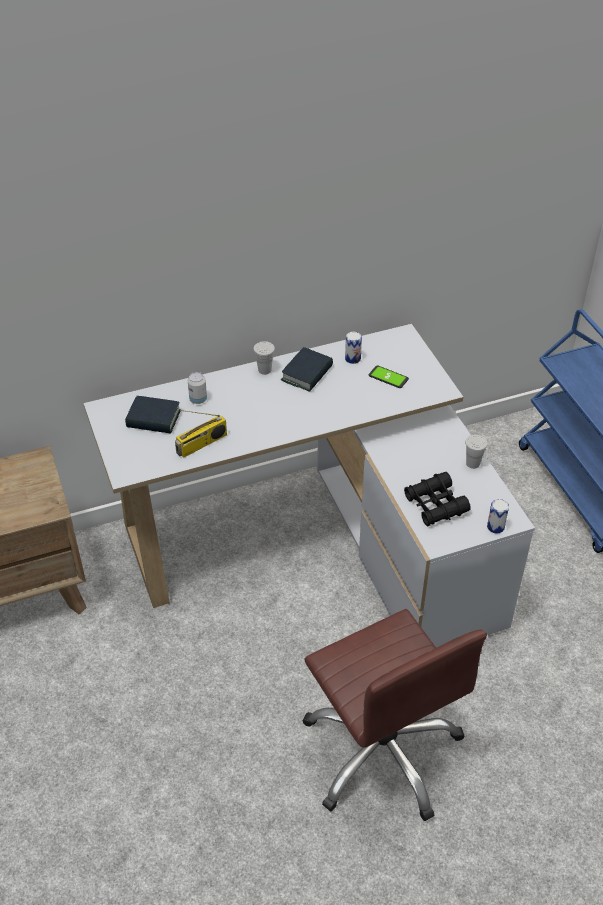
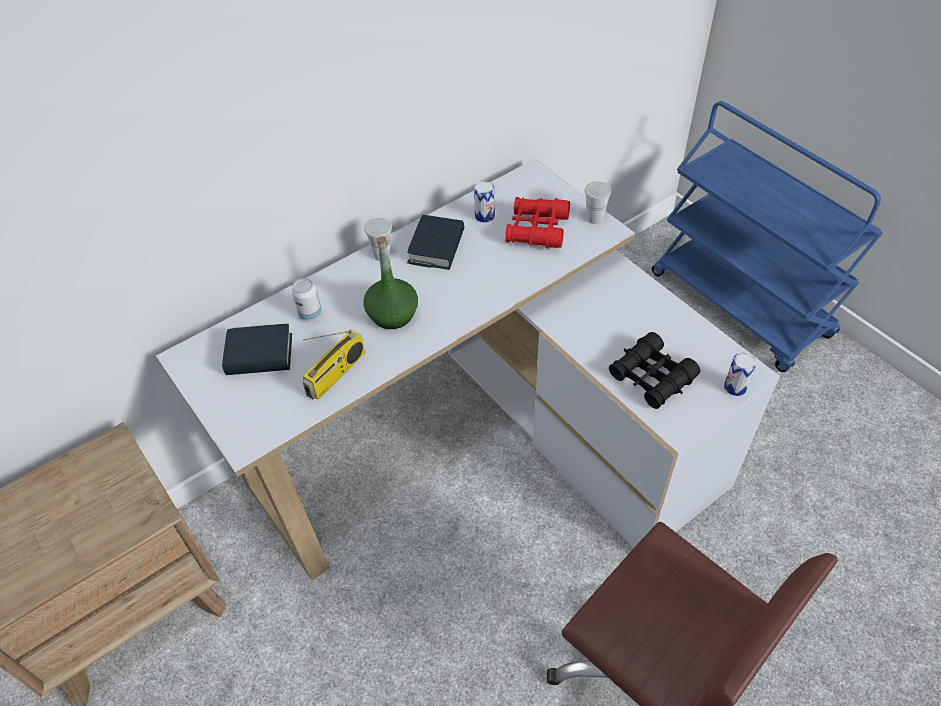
camera: 15 degrees left, 5 degrees up
(256, 413) = (392, 314): none -> green bottle
(388, 377) = (537, 229): phone -> red binoculars
(473, 463) = (670, 312): white cup -> white cup (594, 218)

